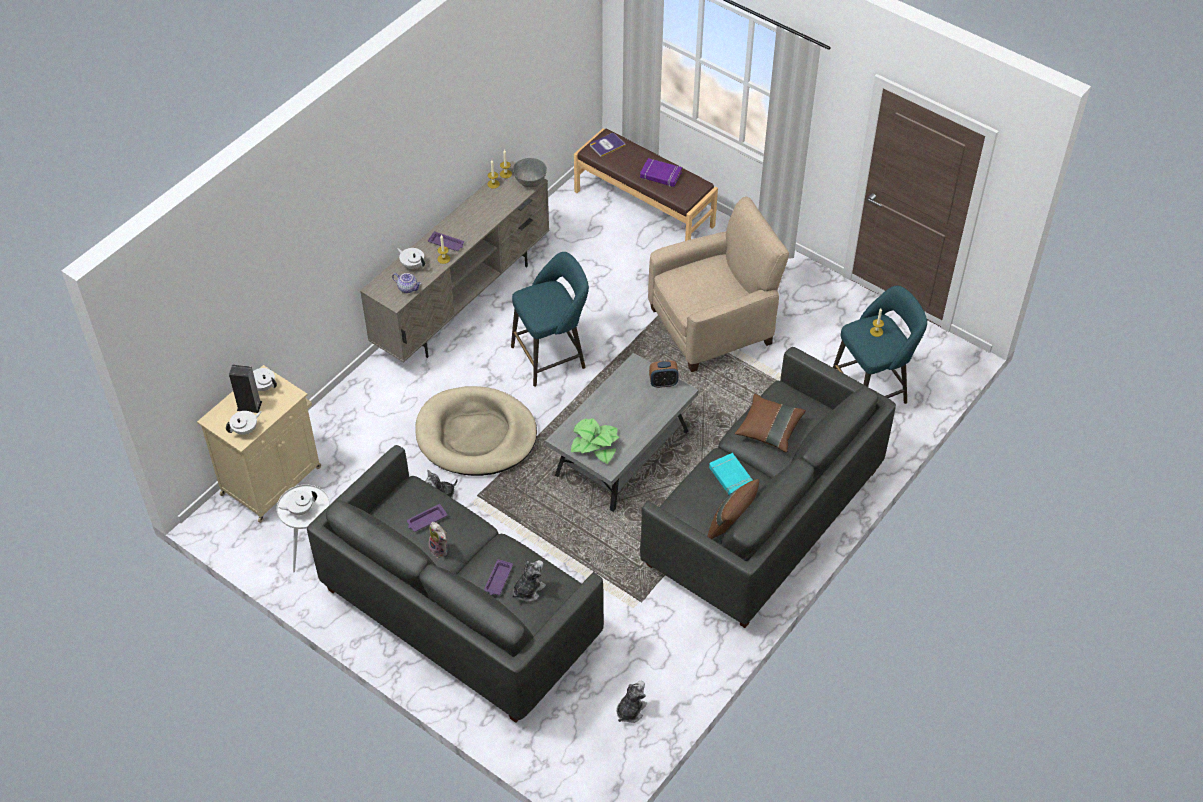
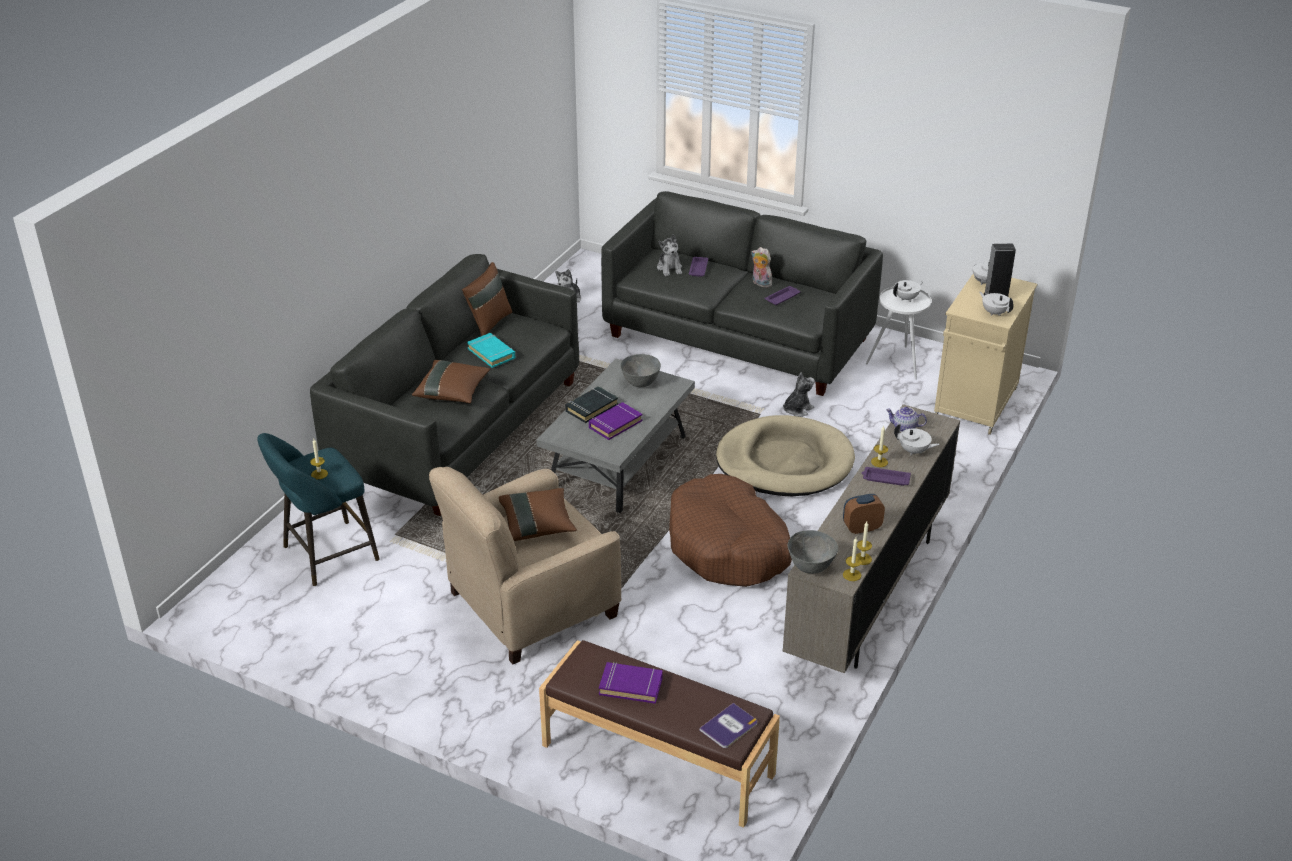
camera: 170 degrees right, 15 degrees down
(263, 386) = (994, 312): white teapot -> white teapot turned 150 degrees counterclockwise
(528, 590) = (669, 268): plush toy -> plush toy turned 45 degrees counterclockwise
(552, 356) = (728, 546): turquoise stool -> brown dog bed
(595, 444) = (640, 383): potted plant -> grey bowl
(628, 397) = (615, 424): none -> purple book
(645, 419) = (591, 407): none -> black book
(663, 383) = (577, 440): alarm clock -> alarm clock (861, 528)
(707, 291) = (537, 525): none -> brown pillow

